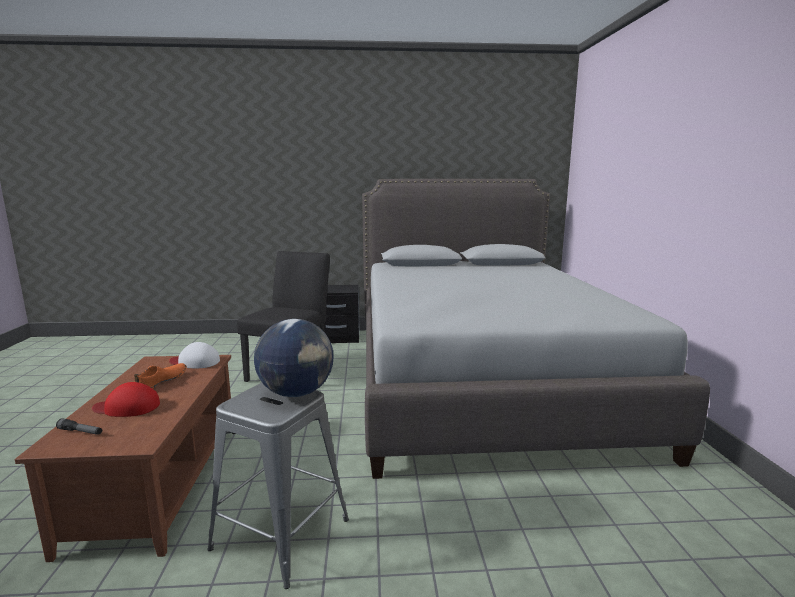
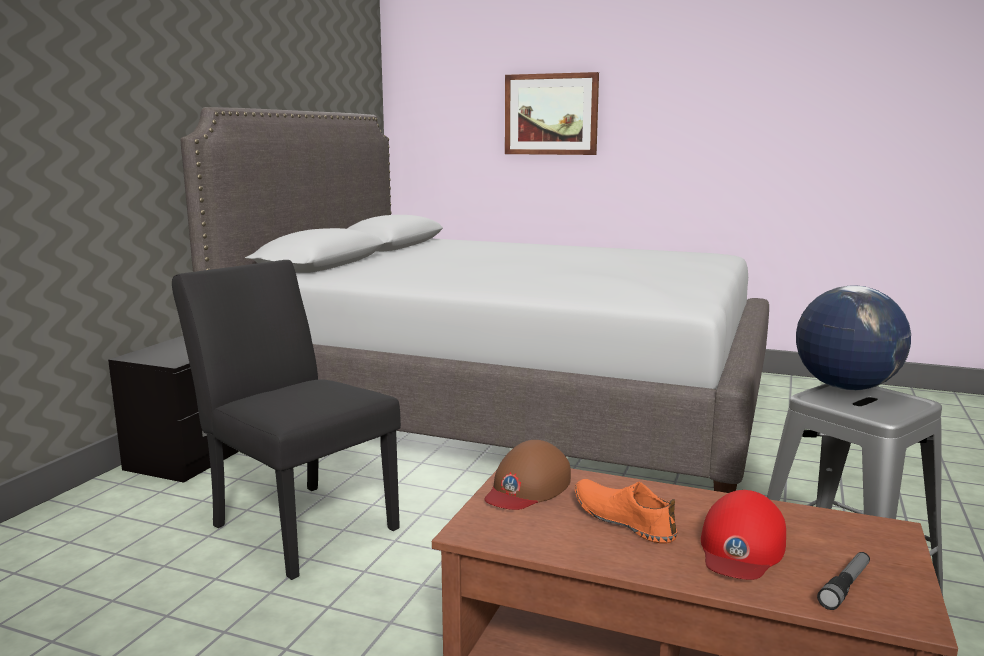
camera: 65 degrees left, 0 degrees up
(195, 362) = (527, 487): white cap -> brown cap
(633, 178) = (551, 114): none -> picture

